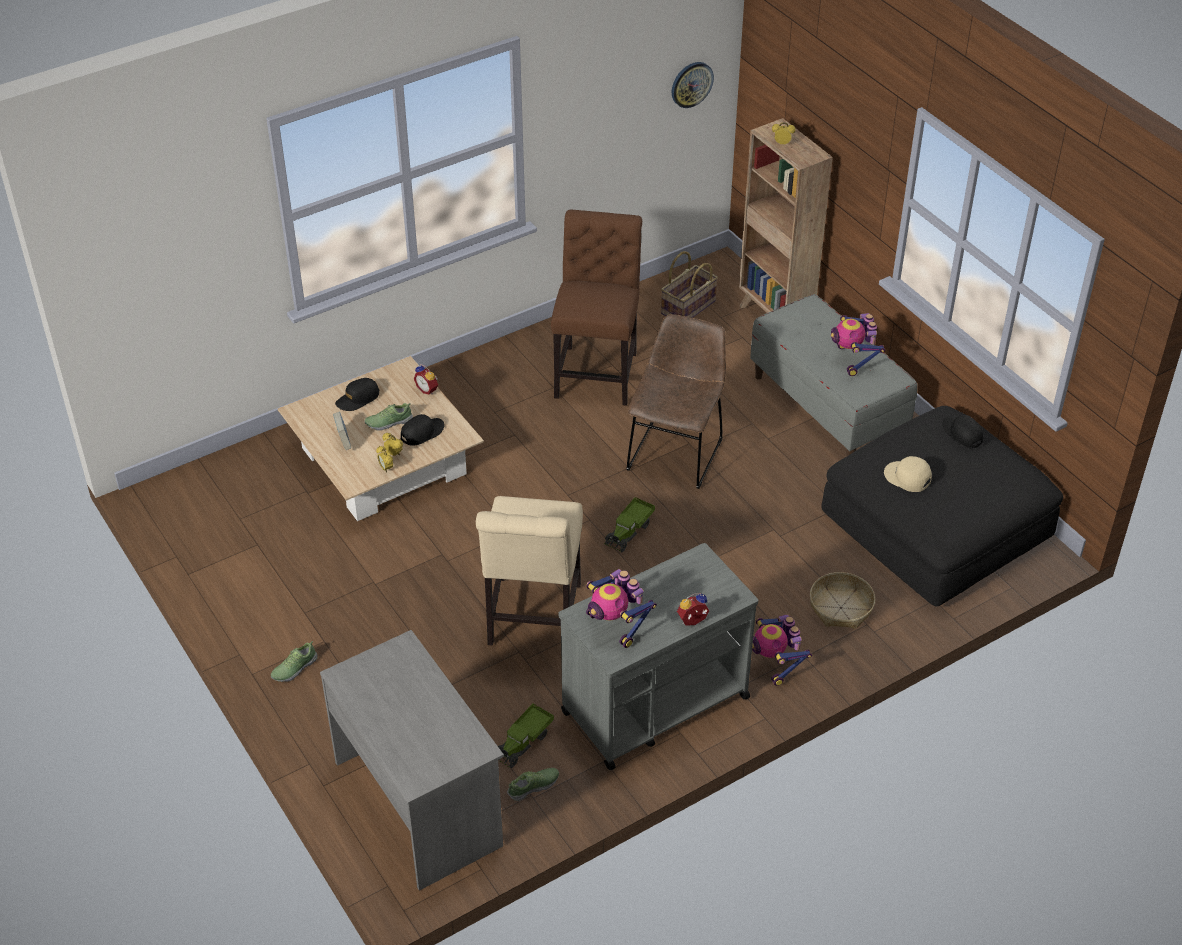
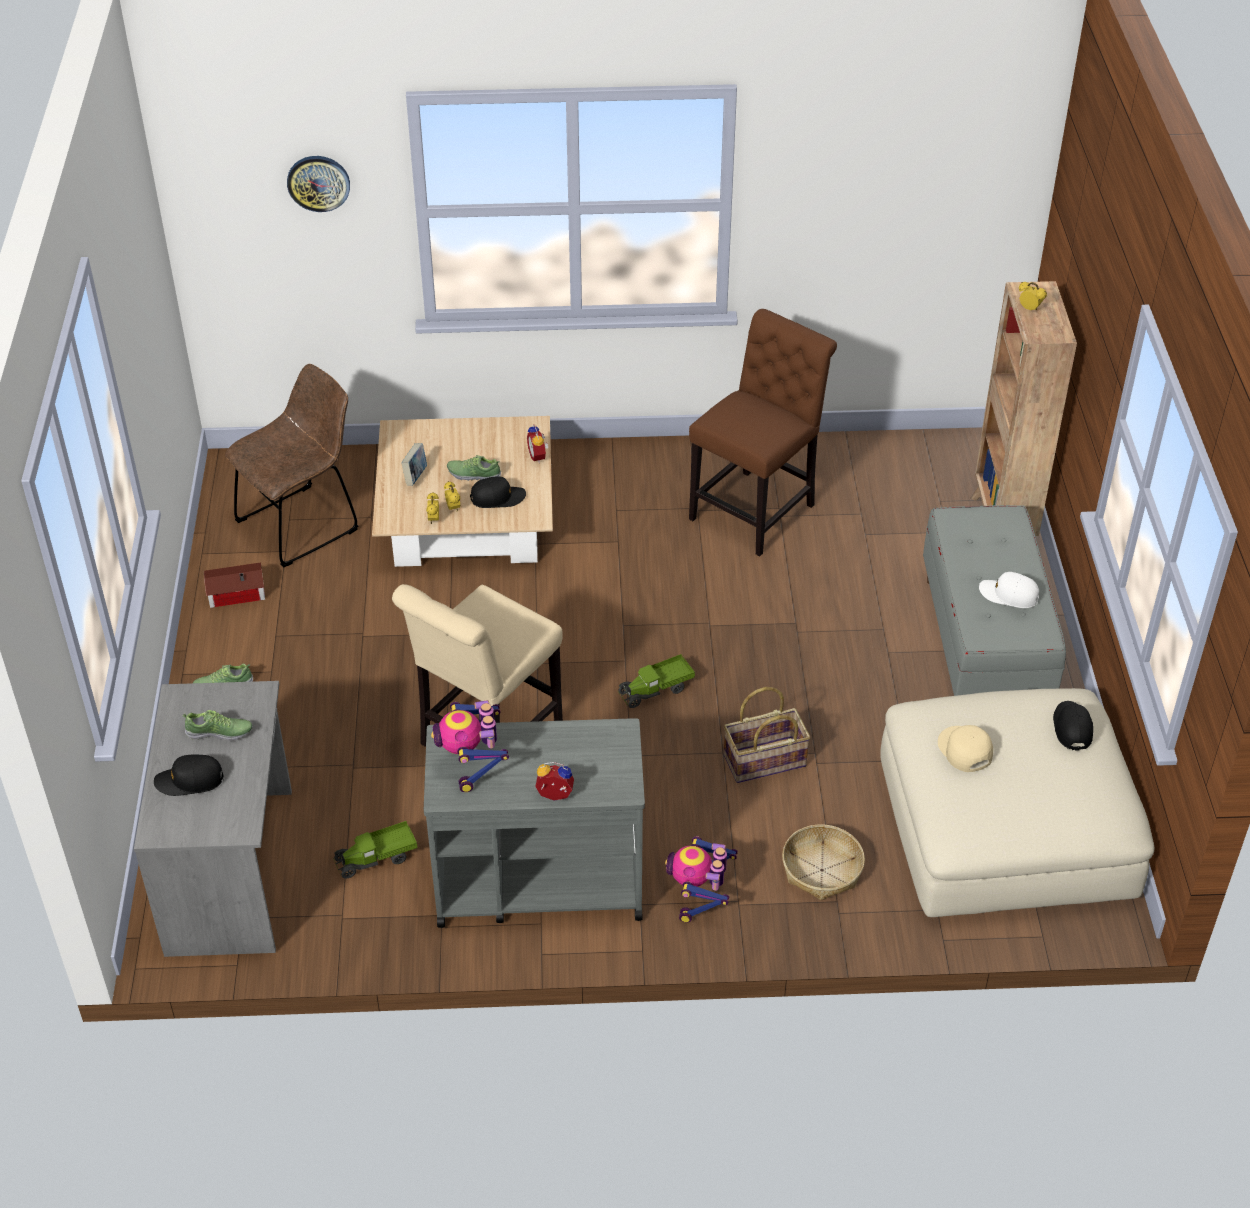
camera: 30 degrees right, 0 degrees up
(241, 593) = (234, 592): none -> toy house
(357, 399) = (463, 440): black cap -> black cap (189, 781)
(533, 786) = (351, 907): shoe -> shoe (220, 732)
(676, 451) = (775, 626): brown chair -> brown chair (303, 523)
(688, 308) = (911, 478): basket -> basket (764, 762)
(691, 84) = (975, 210): wall clock -> wall clock (318, 182)
(853, 360) = (1008, 595): toy robot -> white cap
(935, 527) = (1004, 830): black ottoman -> beige ottoman

